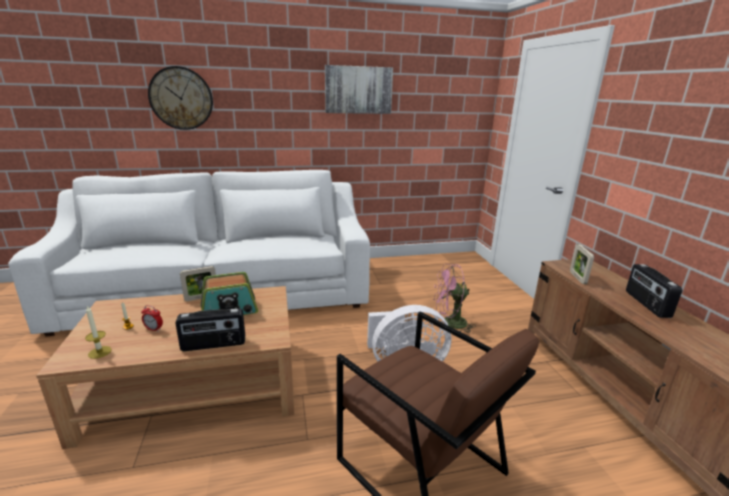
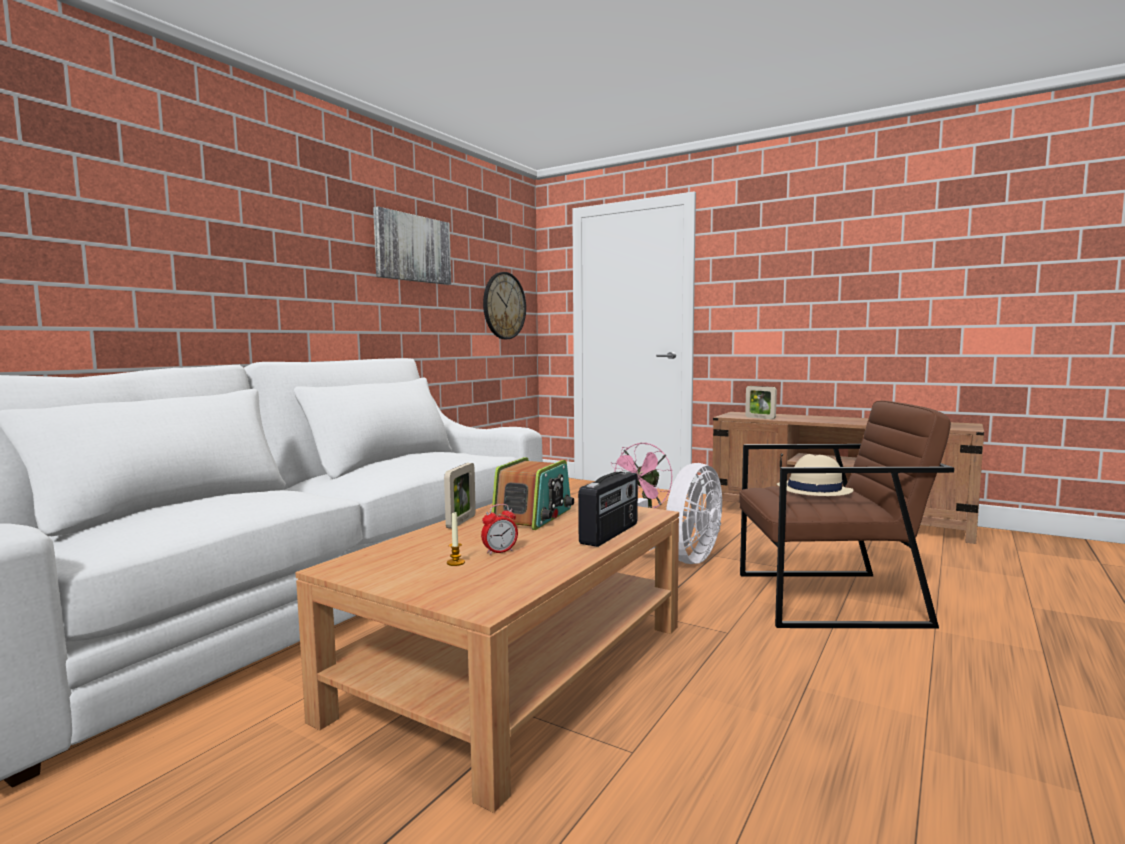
camera: 45 degrees left, 15 degrees down
(100, 352) = (502, 584): candle -> none
(181, 98) = (153, 229): wall clock -> wall clock (504, 306)
(420, 379) = (813, 490): none -> beige hat
(646, 304) = (826, 418): radio -> none

